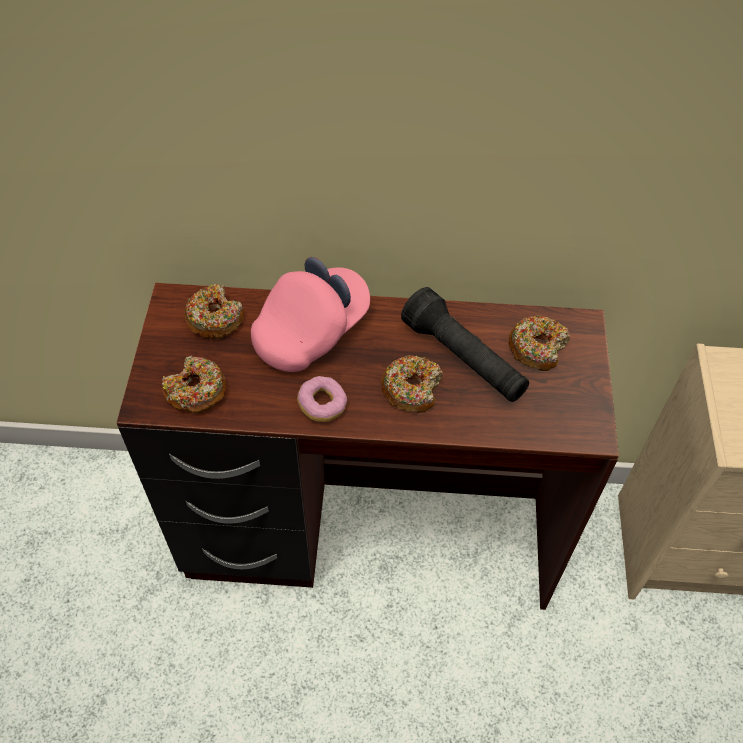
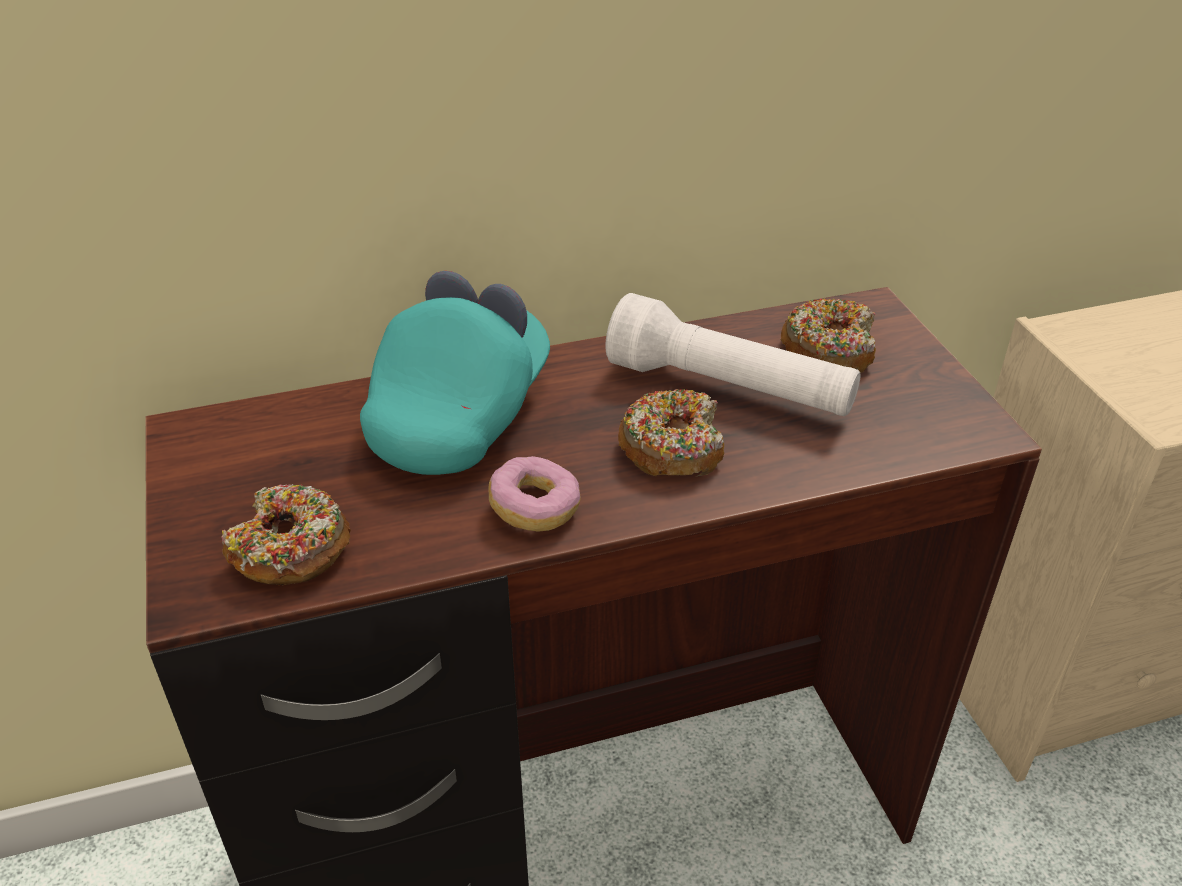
camera: 20 degrees left, 15 degrees down
(215, 318) = (280, 438): donut -> none
(312, 331) = (461, 414): pink cap -> turquoise cap
(464, 359) = (729, 389): black flashlight -> white flashlight

